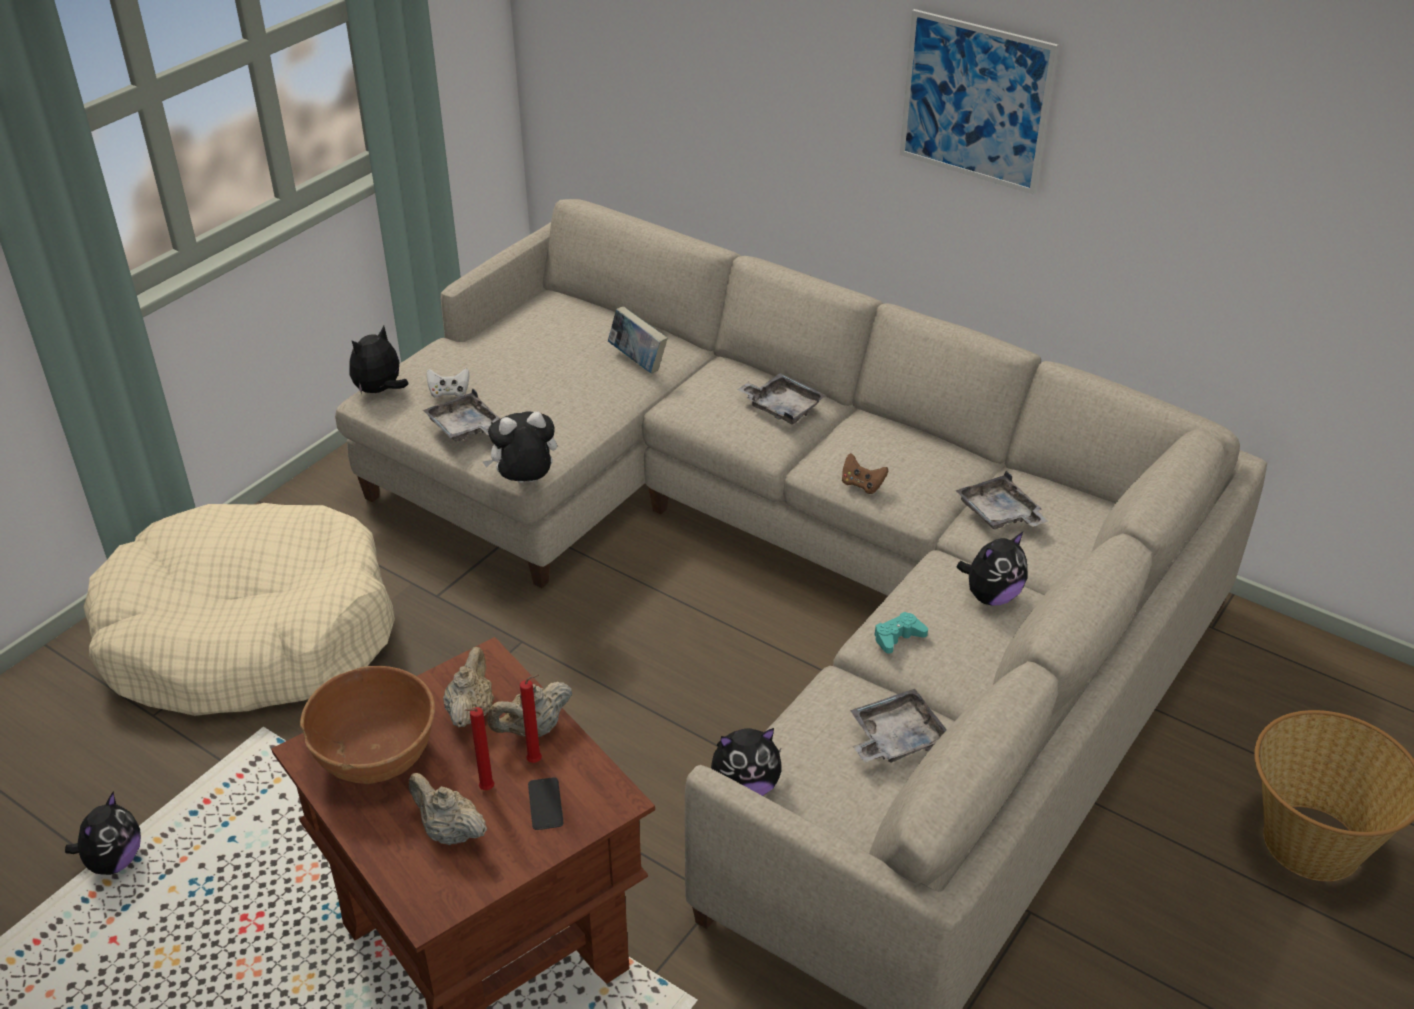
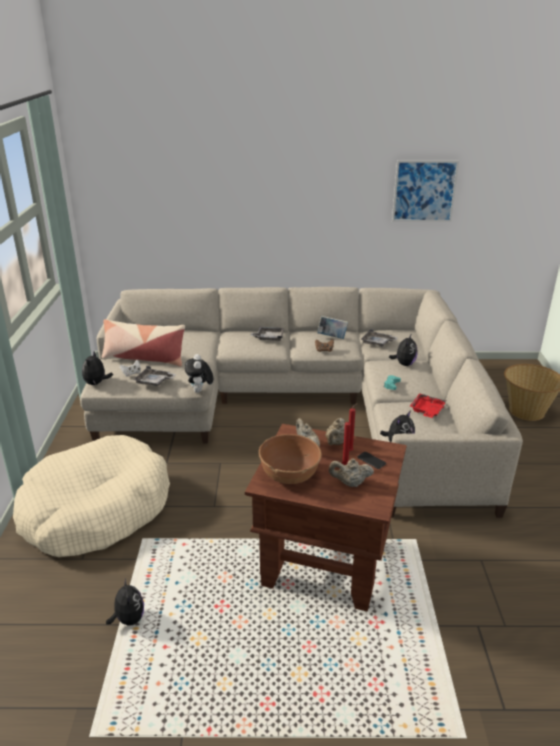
camera: 35 degrees left, 10 degrees down
(504, 366) = (144, 358): none -> pillow
(525, 483) = (200, 391): plush toy -> plush toy turned 45 degrees counterclockwise
(637, 361) = (197, 341): book -> book (332, 337)
(895, 738) = (427, 411): grey tray -> red tray
(975, 101) = (311, 197): picture -> picture (424, 191)

